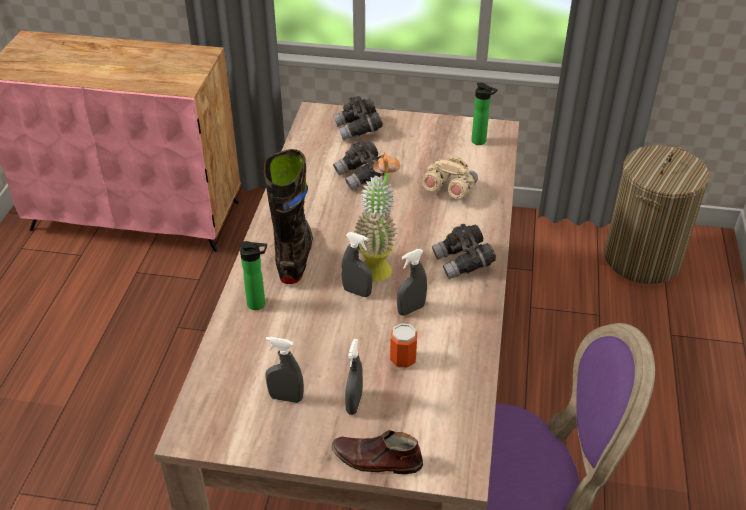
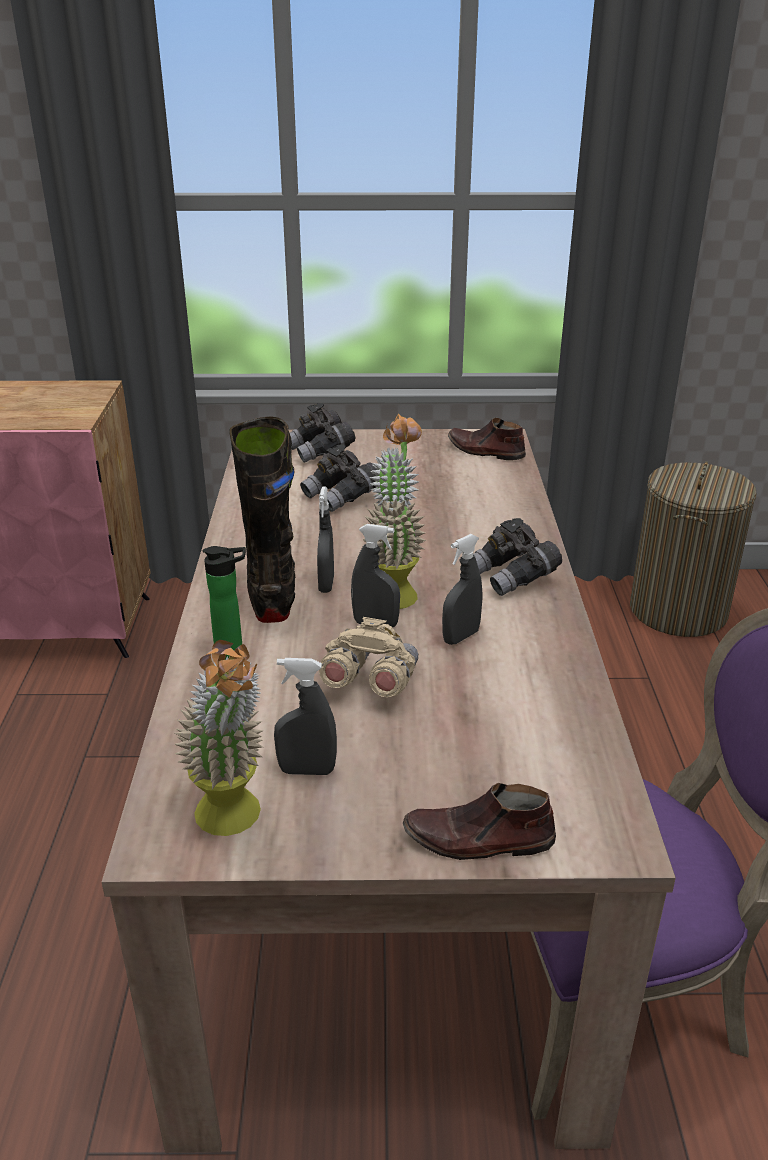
camera: 10 degrees left, 10 degrees down
(235, 427) = (235, 823): none -> potted plant
(354, 403) = (417, 765): grey spray bottle -> grey spray bottle (326, 584)
(403, 359) = (471, 699): can -> none
(449, 190) = (463, 502): beige binoculars -> beige binoculars (370, 683)
(480, 142) = (485, 451): bottle -> brown shoe

